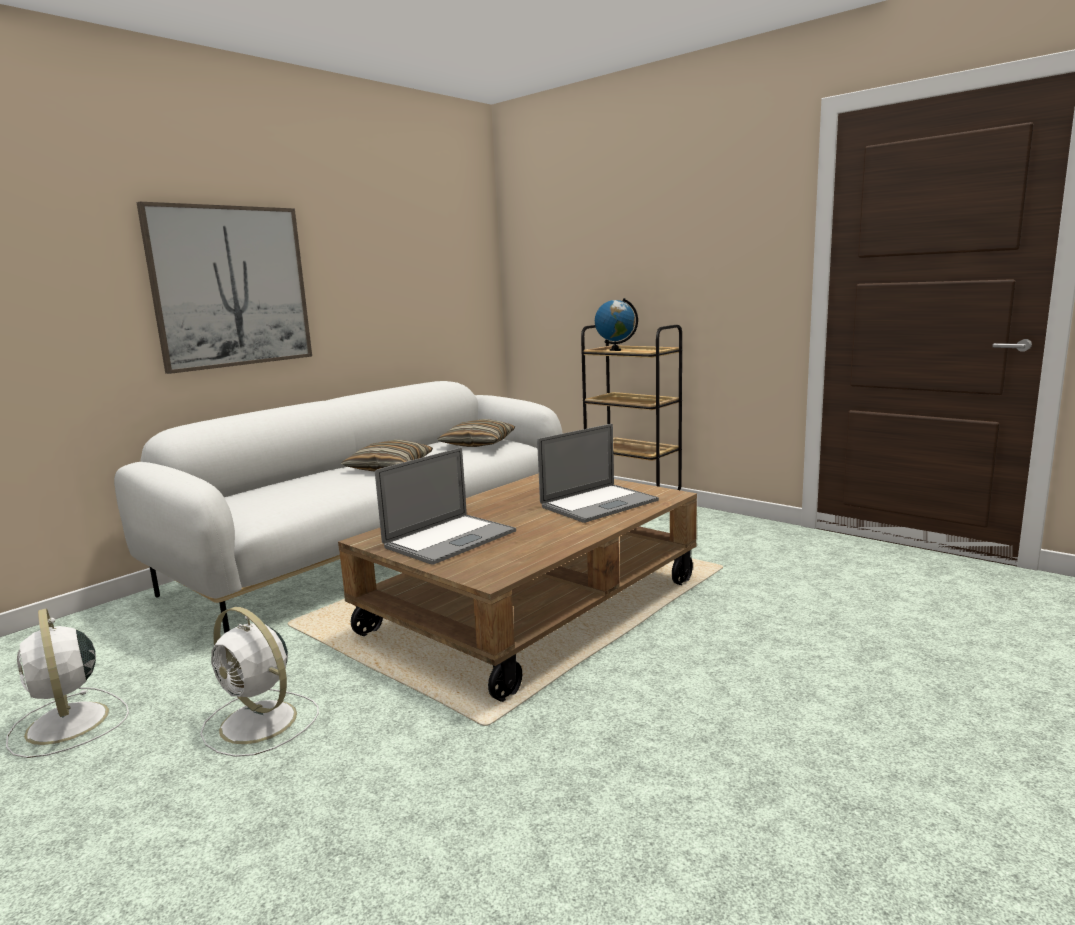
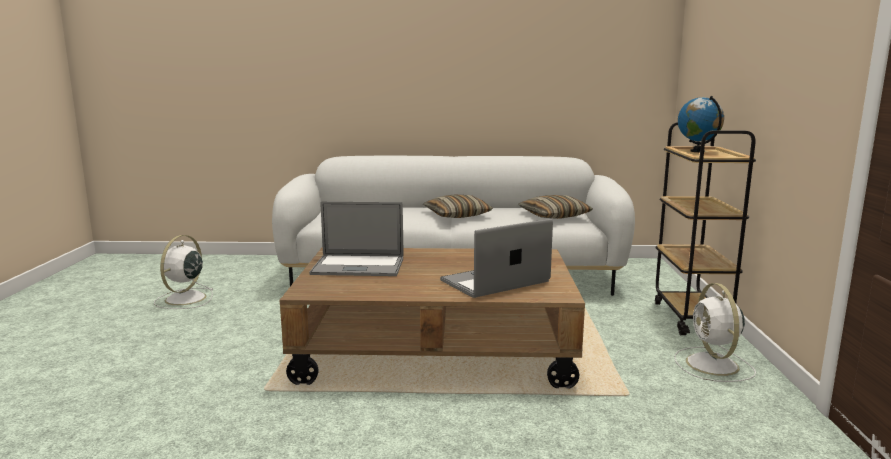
camera: 50 degrees right, 0 degrees up
(231, 287) = (400, 66): picture -> none
(261, 723) = (218, 334): white fan -> white fan (713, 365)
(599, 504) = (495, 281): laptop -> laptop turned 135 degrees clockwise

